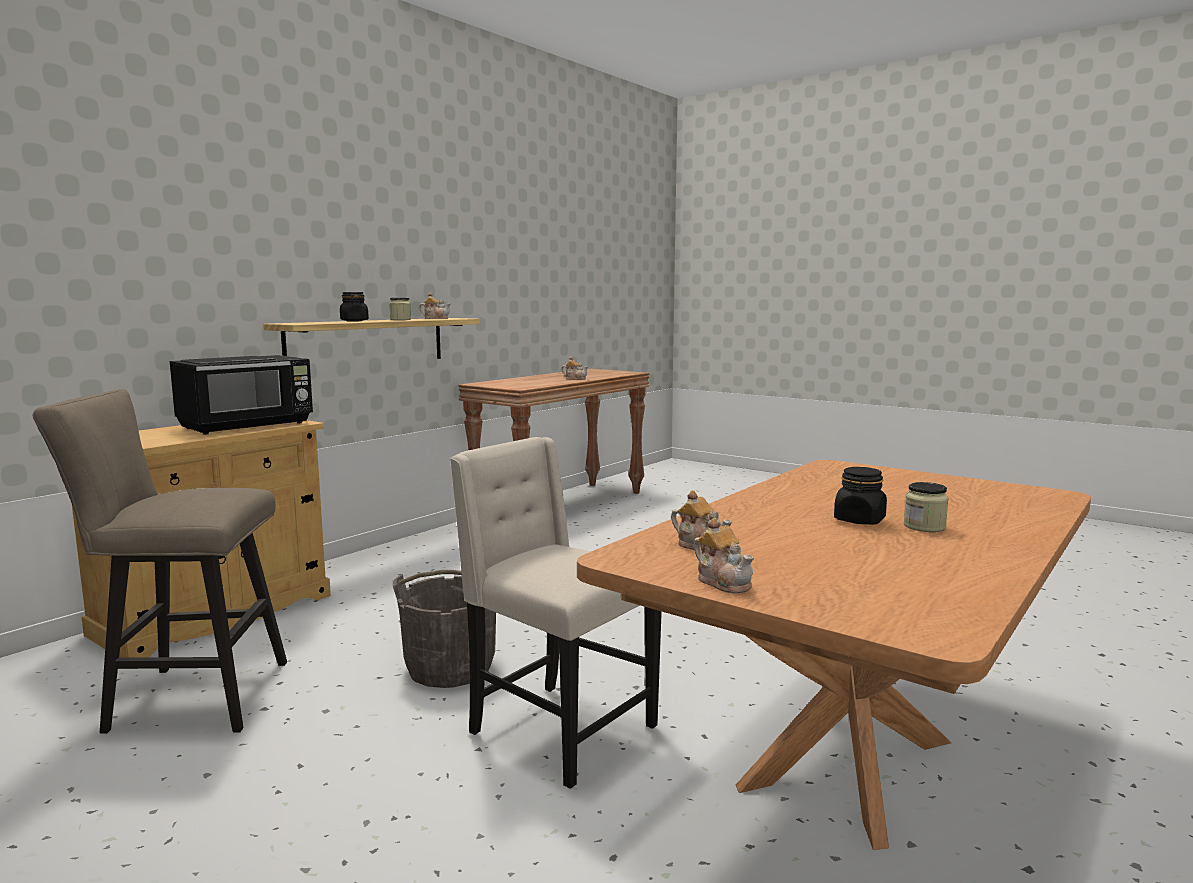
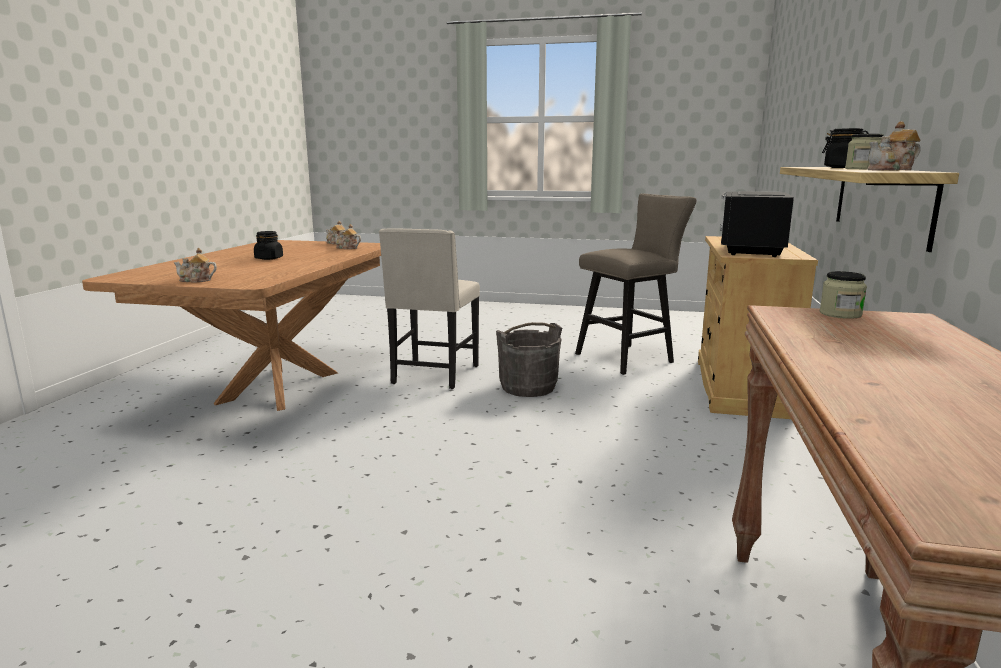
camera: 155 degrees right, 5 degrees up
(558, 730) = (434, 375): beige chair -> beige chair turned 90 degrees clockwise
(575, 379) = (856, 373): teapot -> teapot (196, 280)
(924, 527) = (237, 258): jar -> jar (840, 314)

